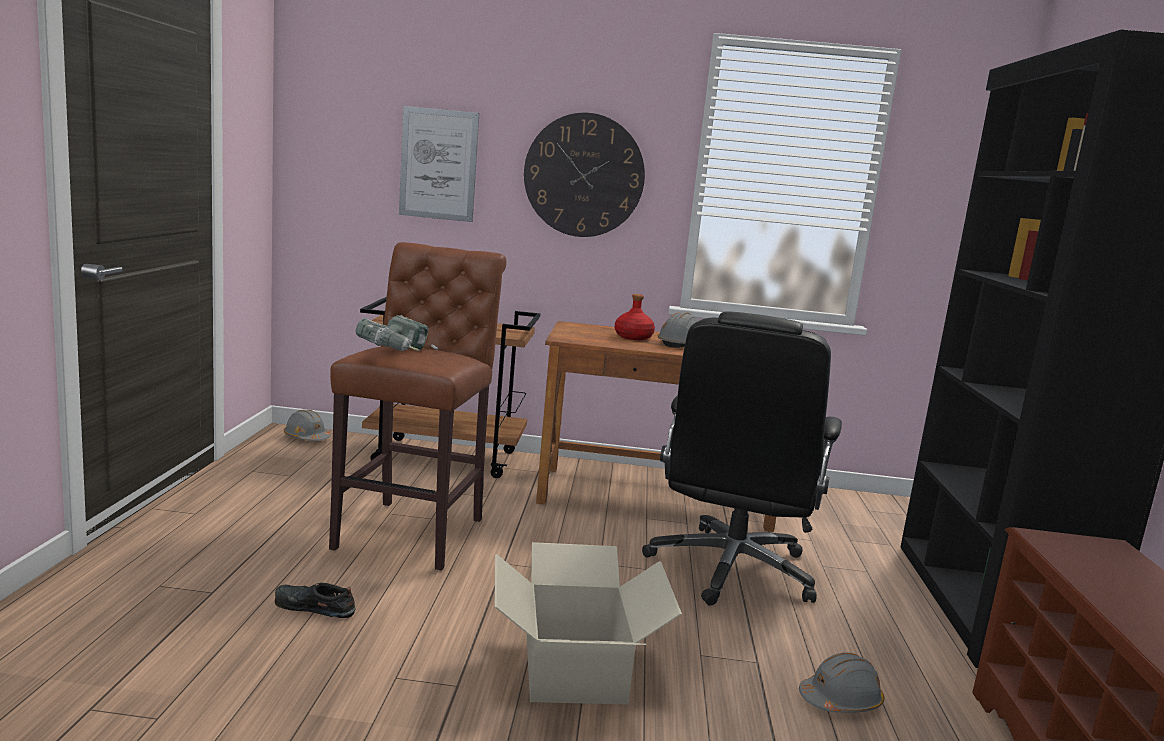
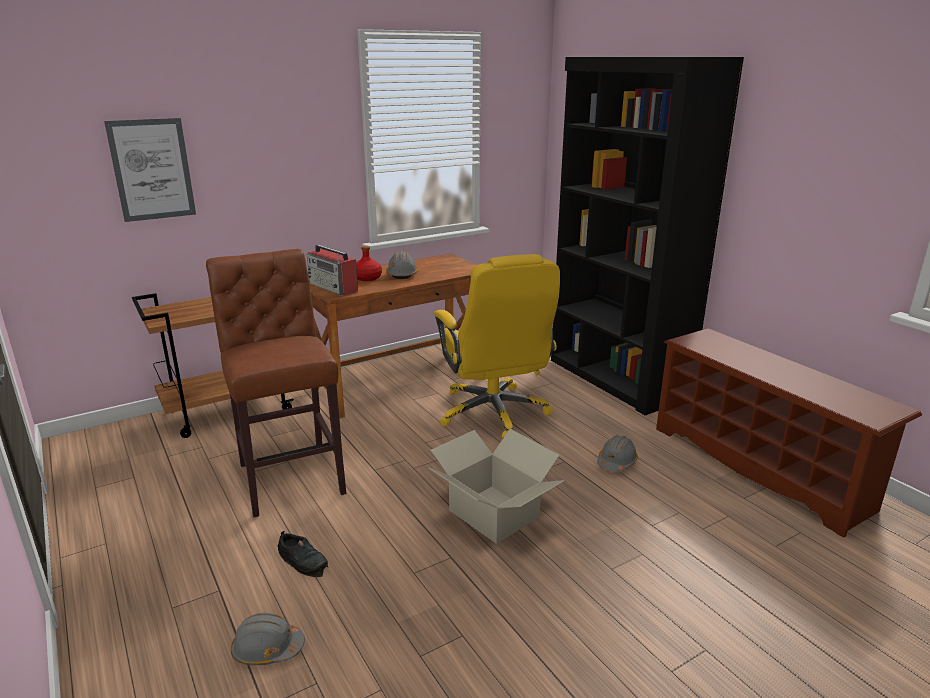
camera: 35 degrees left, 10 degrees up
(306, 438) = (95, 439): grey hard hat -> grey hard hat (267, 649)
(313, 607) = (303, 560): black shoe -> black shoe turned 120 degrees counterclockwise
(400, 355) = (276, 354): power drill -> none
(578, 334) = (334, 288): none -> radio
(584, 175) = (282, 157): wall clock -> none
(731, 570) = (494, 413): black office chair -> yellow office chair

